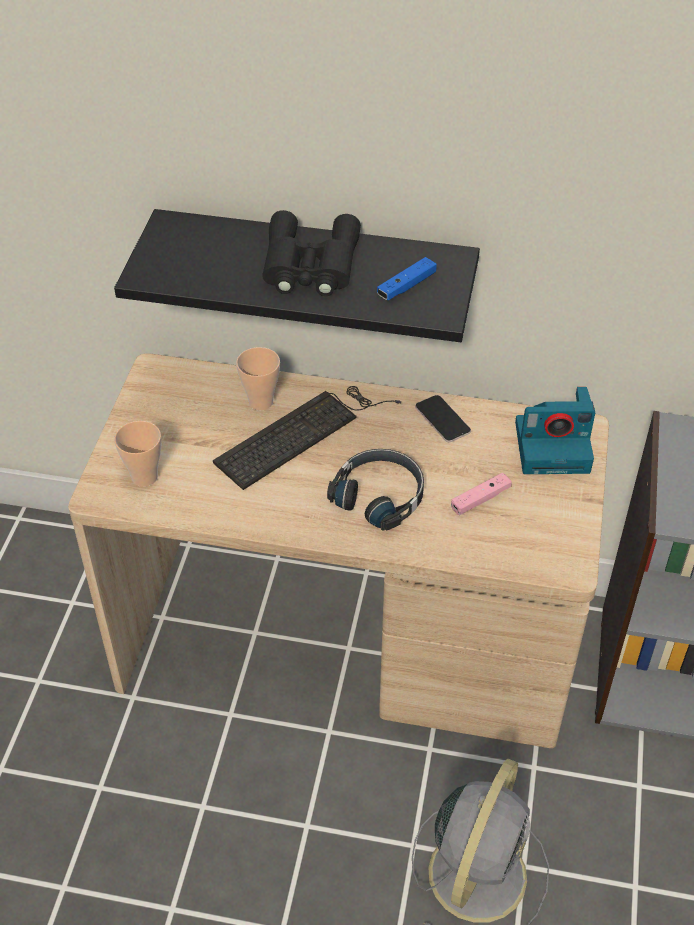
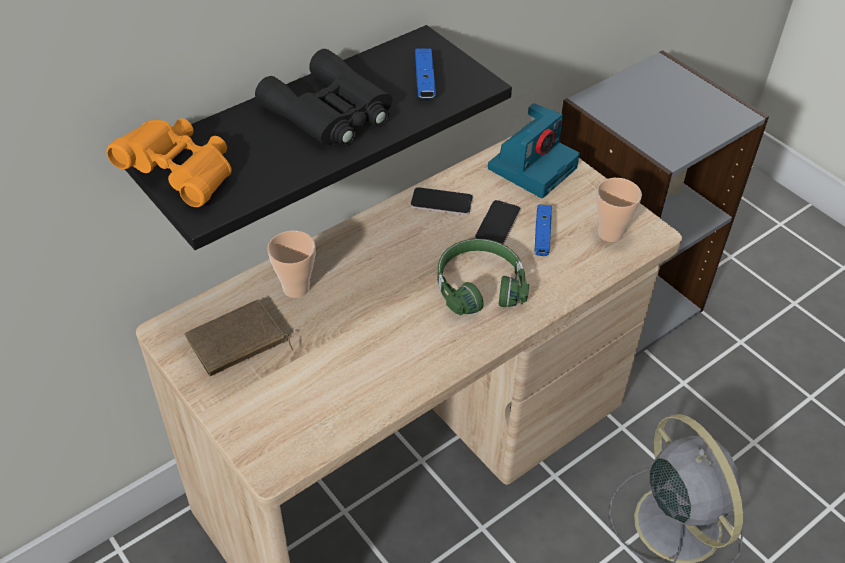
camera: 50 degrees left, 0 degrees up
(144, 477) = (290, 418): cup -> cup (610, 233)
(166, 244) = (181, 174): none -> orange binoculars
(179, 408) = (237, 343): none -> brown book
(302, 432) = (361, 285): keyboard -> none
(380, 495) = (479, 285): black headphones -> green headphones
(459, 466) = (497, 224): none -> phone
(480, 499) = (542, 235): pink game controller -> blue game controller

